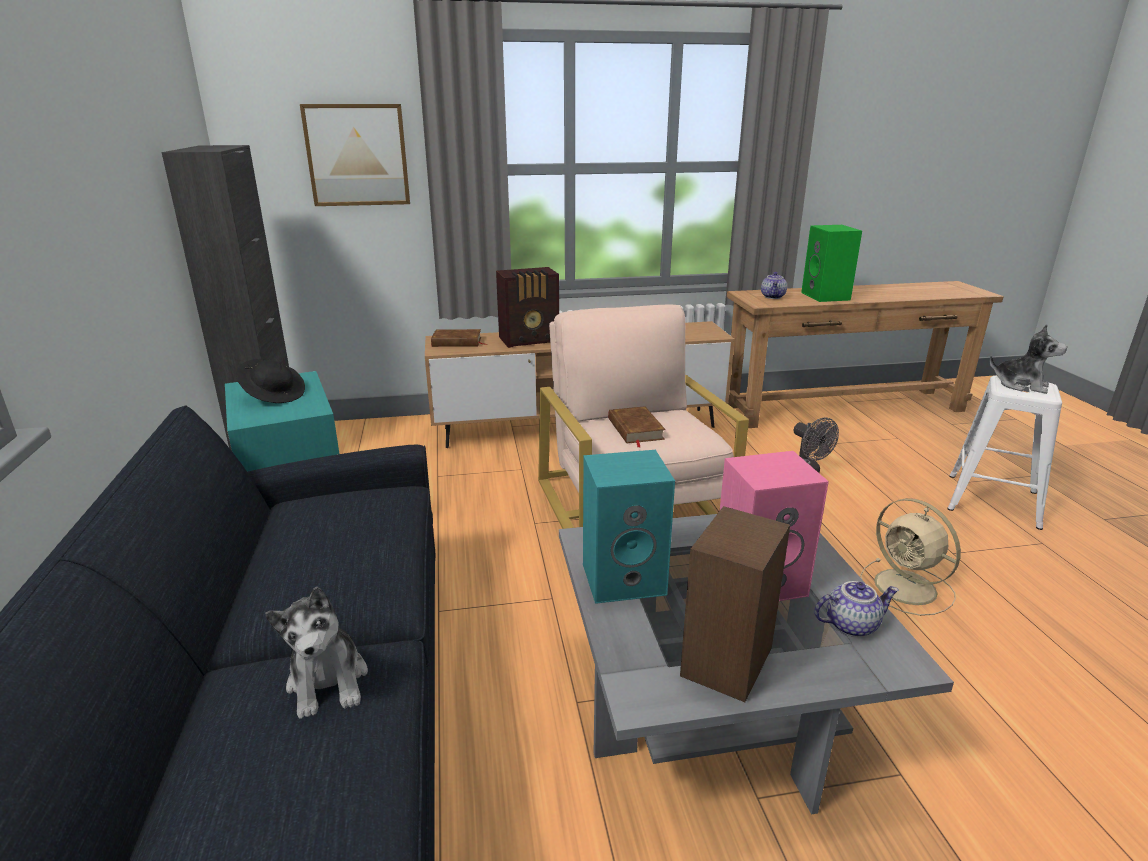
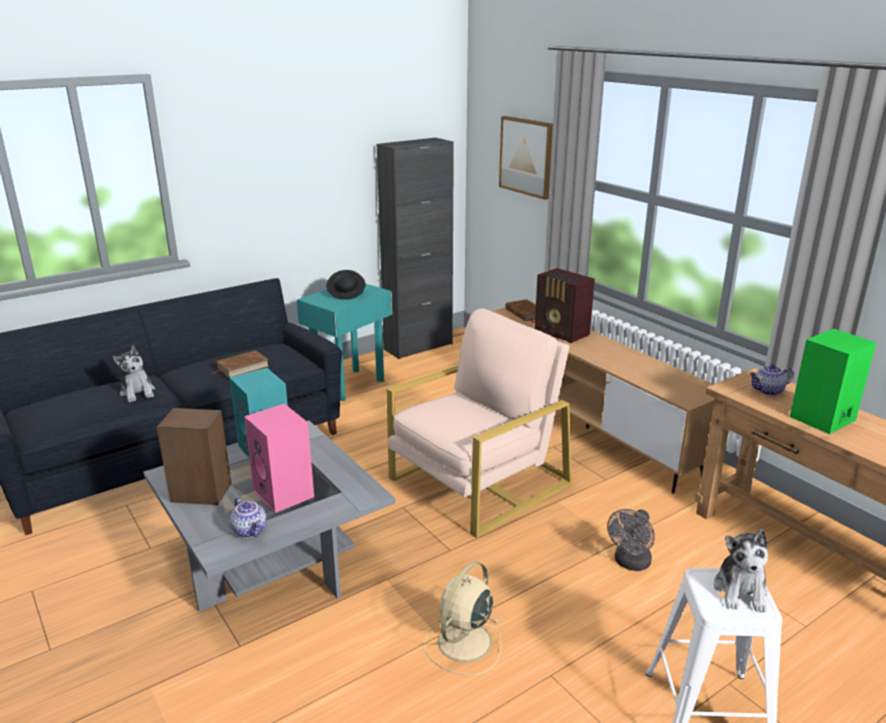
camera: 65 degrees right, 0 degrees up
(328, 681) = (138, 392): plush toy -> plush toy turned 75 degrees counterclockwise
(635, 429) = (450, 410): brown book -> brown book (242, 367)

